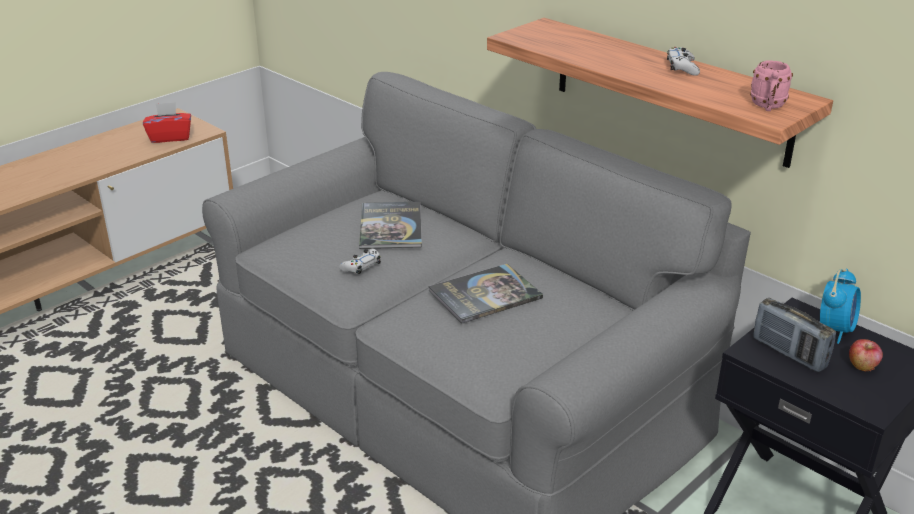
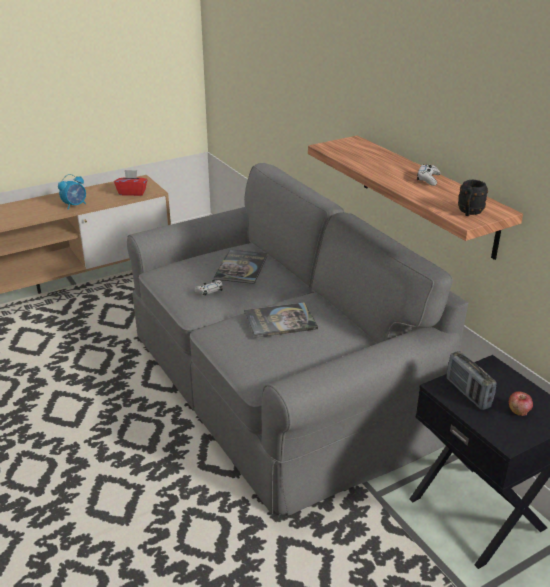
camera: 15 degrees right, 0 degrees up
(767, 106) = (469, 213): pink mug -> black mug
(835, 330) = (512, 382): alarm clock -> alarm clock (75, 205)

